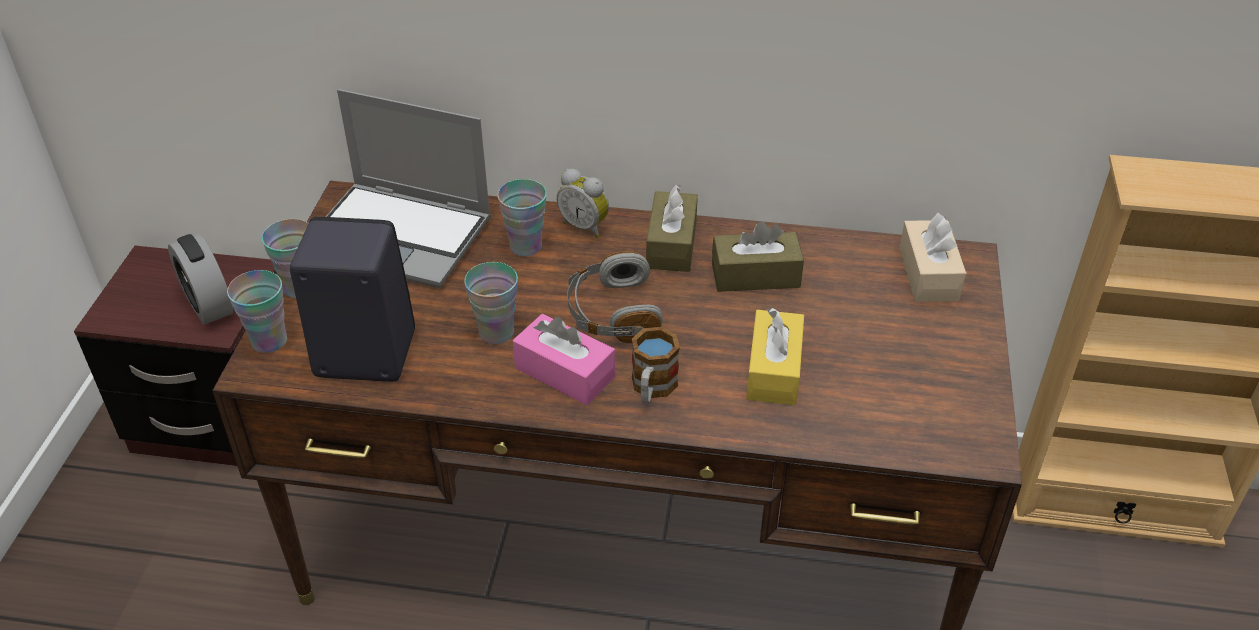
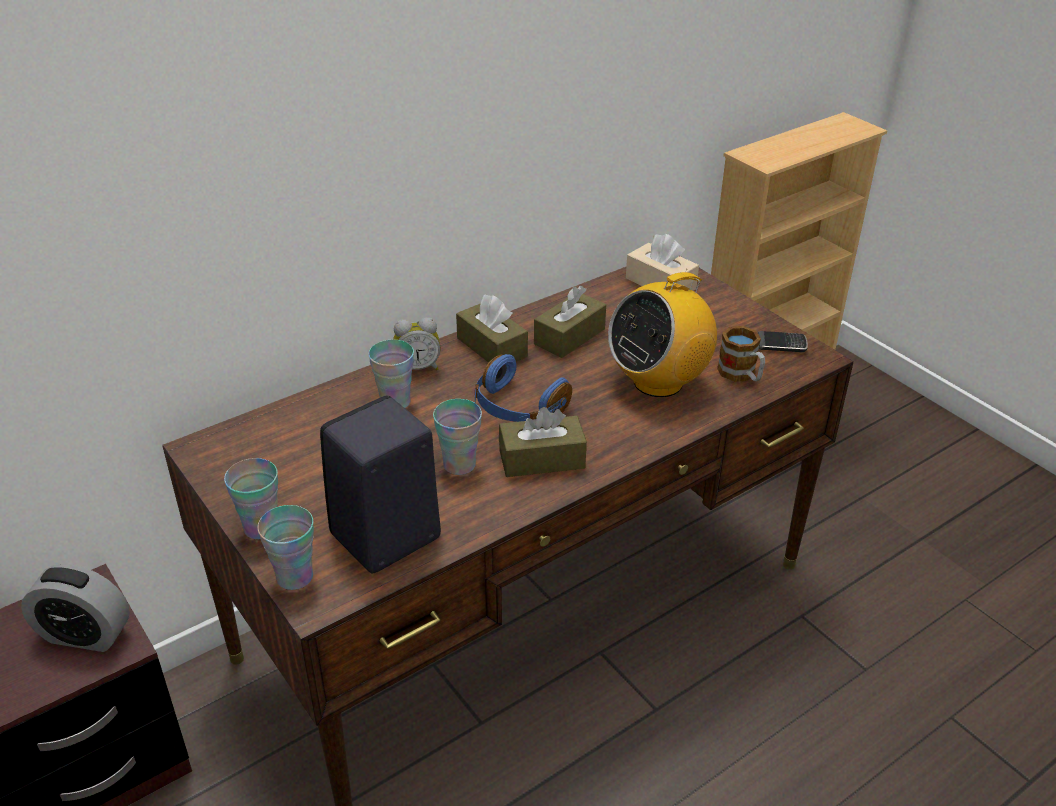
camera: 45 degrees left, 5 degrees down
(401, 236) = (289, 448): laptop -> none
(564, 372) = (541, 459): pink tissue box -> brown tissue box
(612, 314) = (517, 408): grey headphones -> blue headphones
(652, 389) = (607, 434): mug -> mug (741, 375)
(774, 370) = (658, 381): yellow tissue box -> radio
(963, 414) = (781, 344): none -> phone

